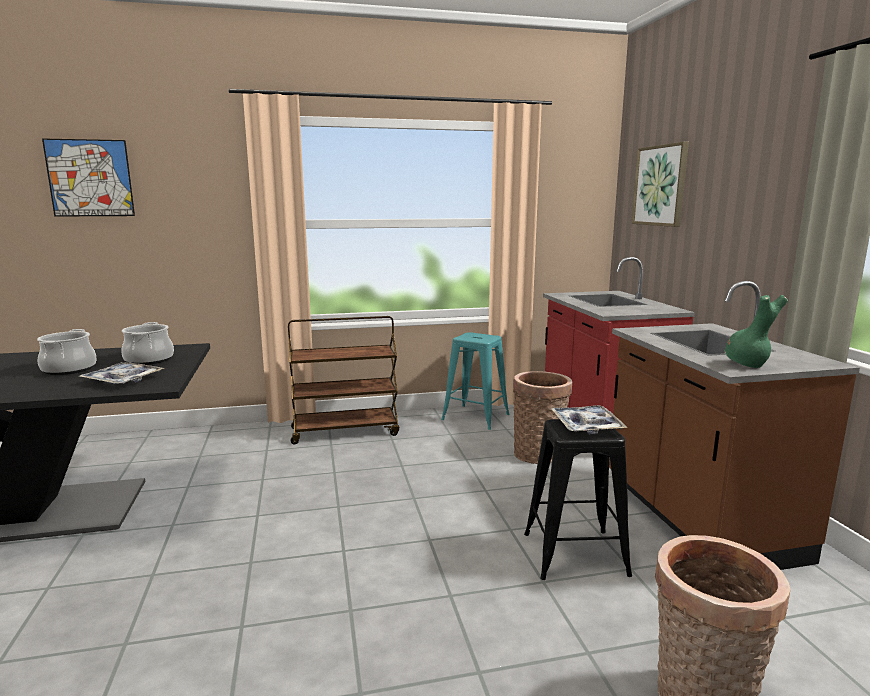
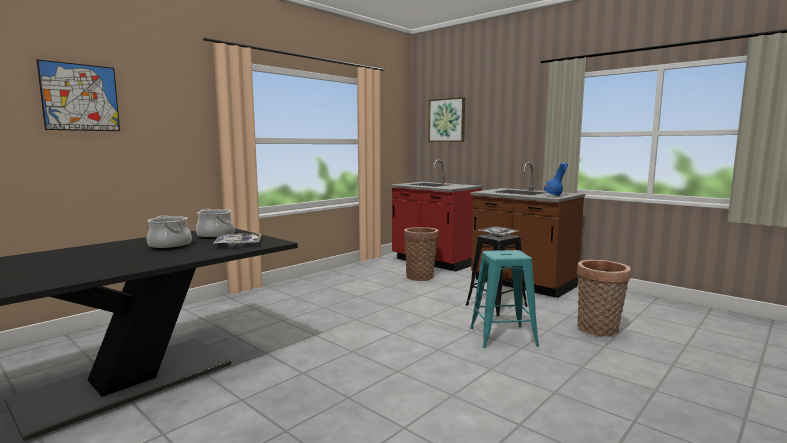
camera: 35 degrees left, 5 degrees down
(345, 431) = (291, 289): brown cart -> none
(476, 417) = (360, 268): turquoise stool -> turquoise stool (503, 336)
(746, 365) = (553, 196): green vase -> blue vase

